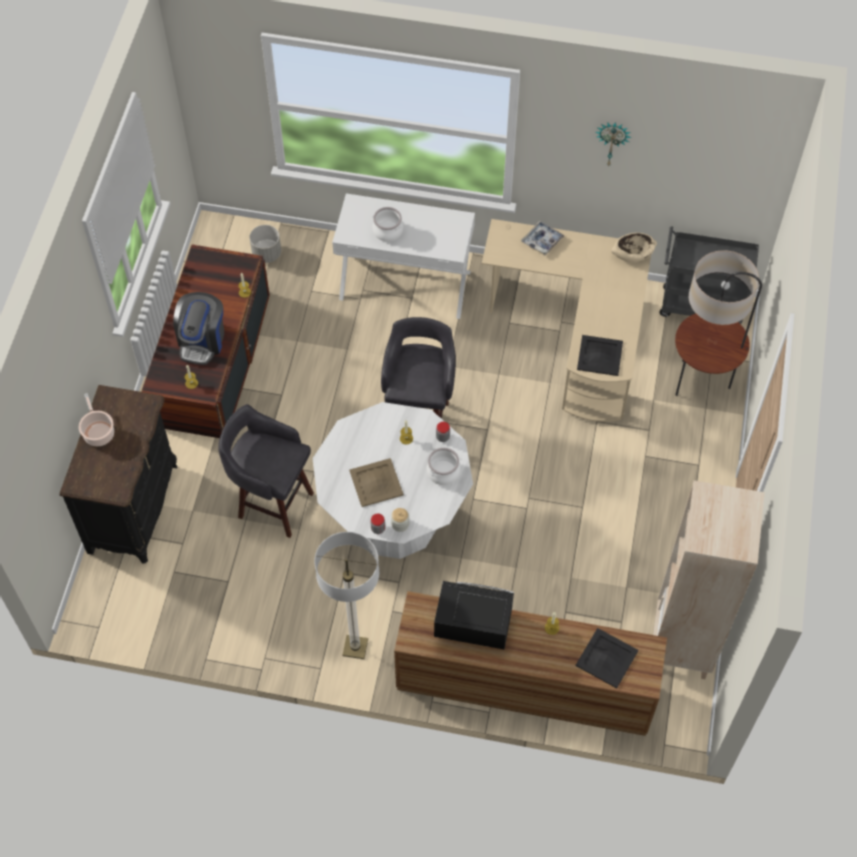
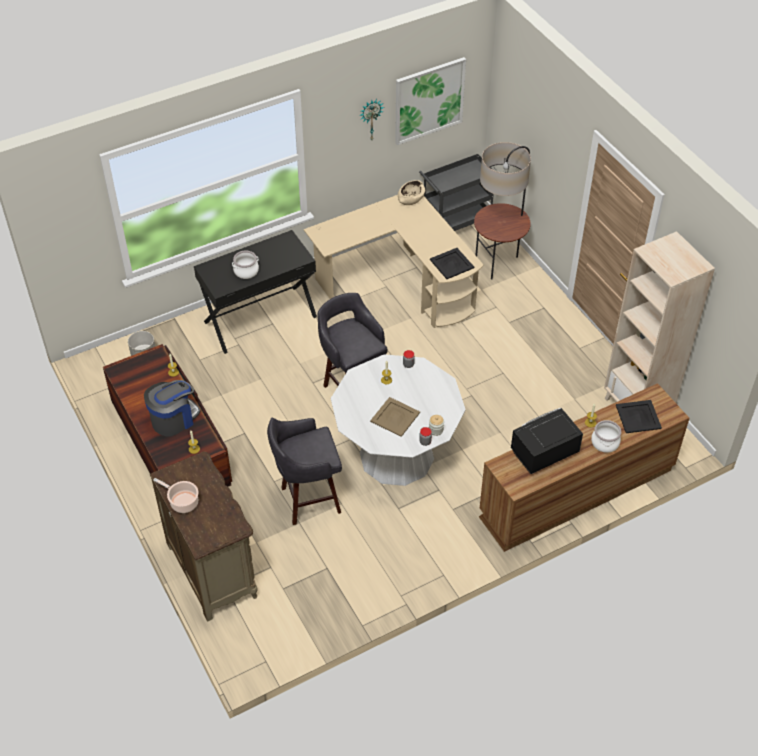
camera: 40 degrees left, 10 degrees down
(135, 508) = (213, 569): black dresser -> beige dresser
(202, 340) = (174, 419): coffee machine -> coffee machine turned 105 degrees counterclockwise
(355, 647) = (452, 547): floor lamp -> none
(405, 284) = (260, 318): white console table -> black console table
(443, 472) = (430, 383): cooking pot -> cooking pot (604, 443)
(542, 241) = (349, 223): tray -> none
(699, 156) = (429, 100): none -> picture

